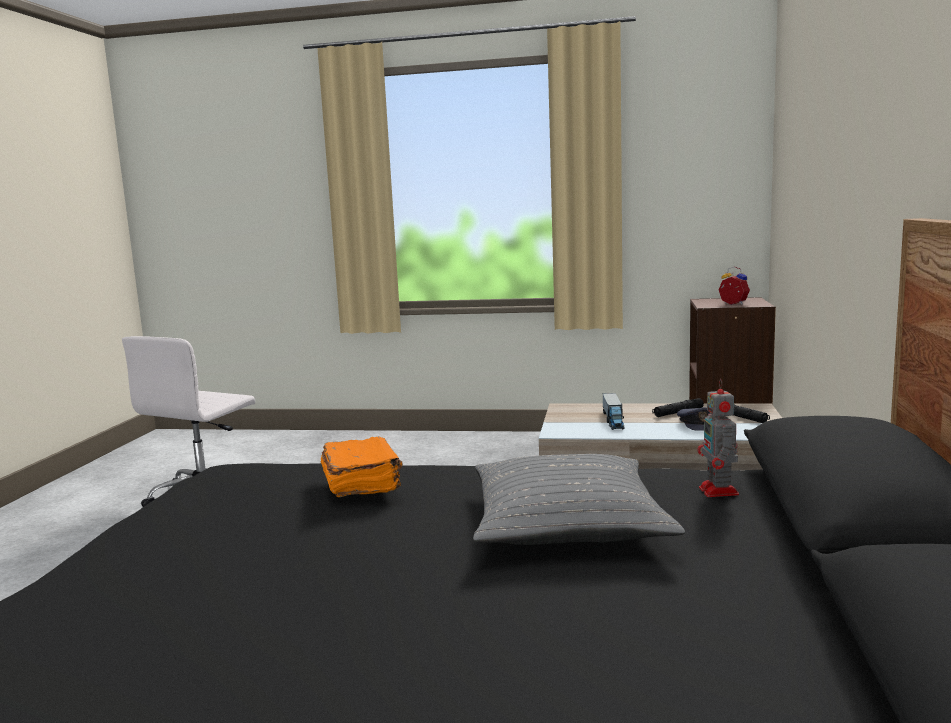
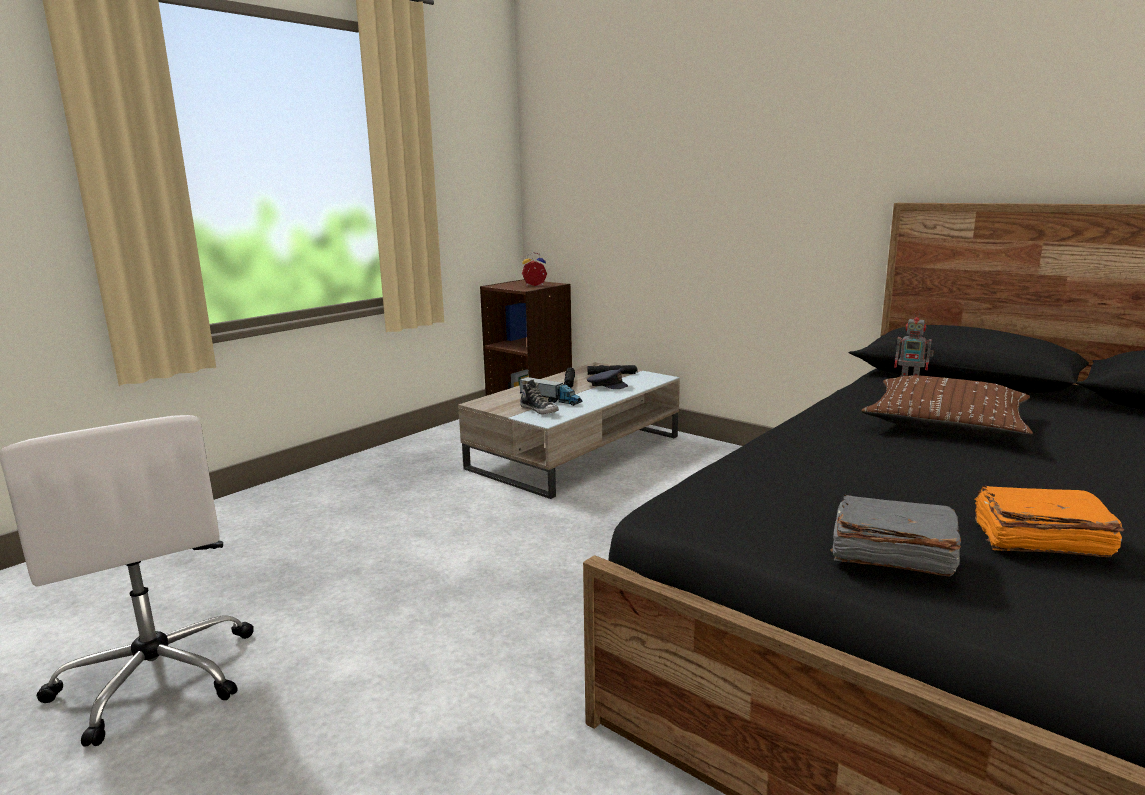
camera: 60 degrees left, 5 degrees up
(141, 533) = (890, 555): none -> grey book
(362, 483) = (833, 453): orange book -> orange book (1037, 540)
(567, 522) = (945, 424): grey pillow -> brown pillow
(577, 424) = (539, 410): none -> shoe

